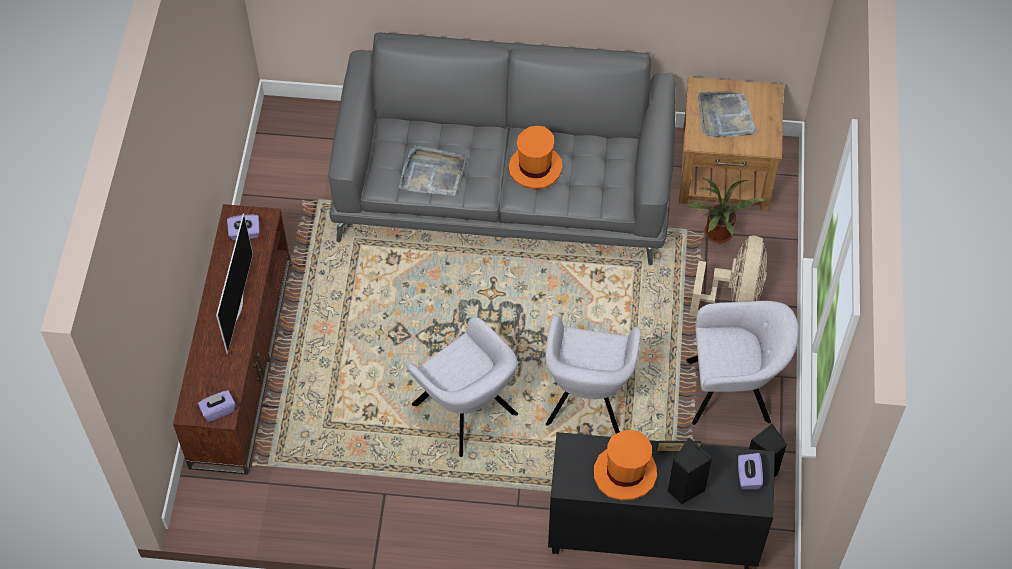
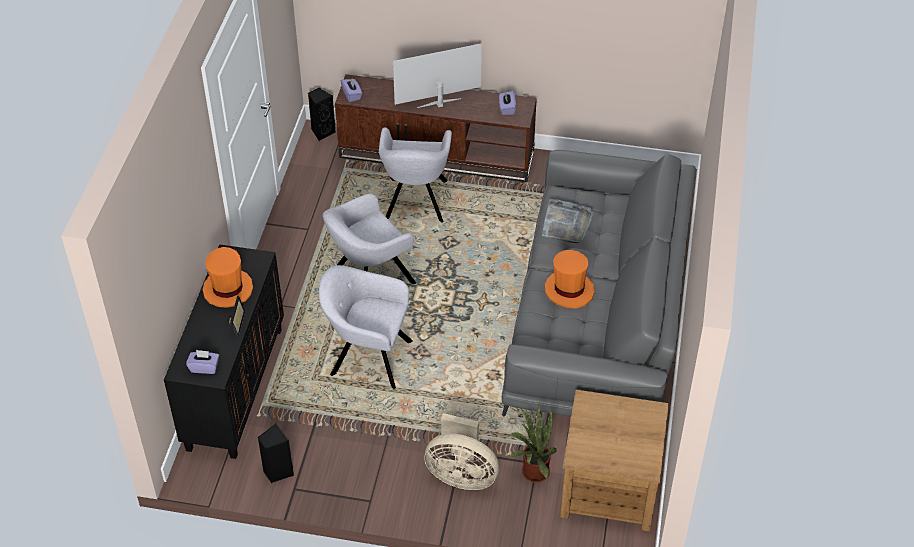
camera: 95 degrees right, 10 degrees down
(236, 307) = (439, 104): television -> television turned 150 degrees clockwise
(684, 489) = (204, 324): black speaker -> black speaker (322, 132)
(725, 117) = (615, 426): grey tray -> none
(733, 390) = (361, 461): grey armchair -> grey armchair (416, 202)

